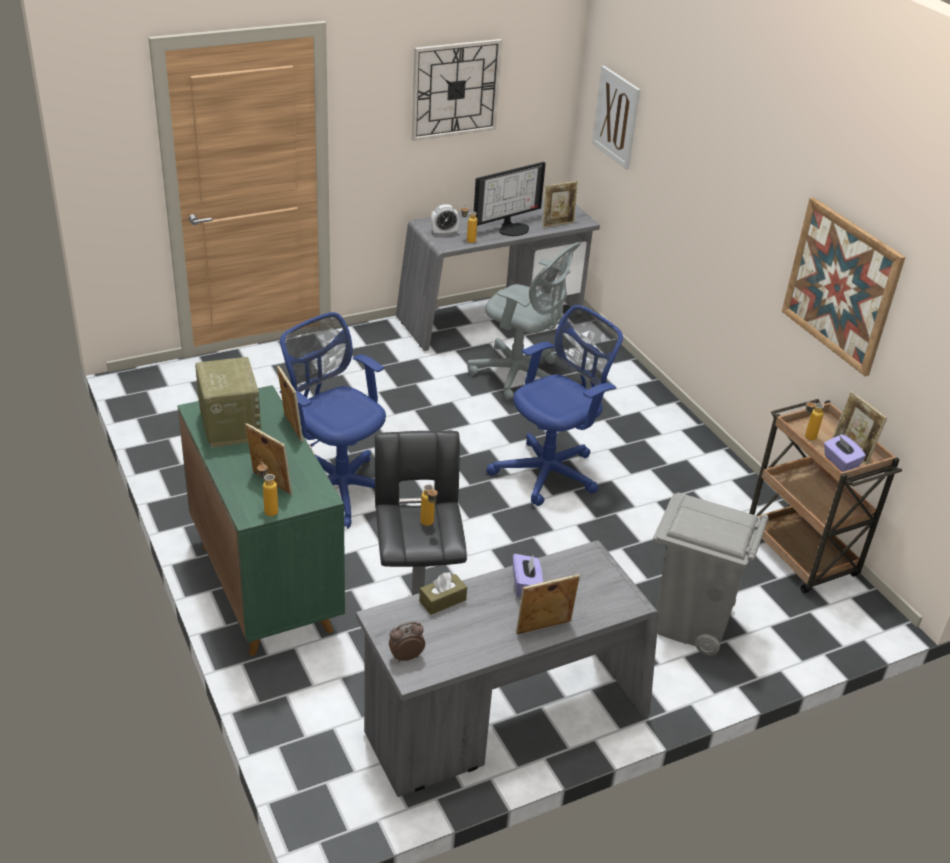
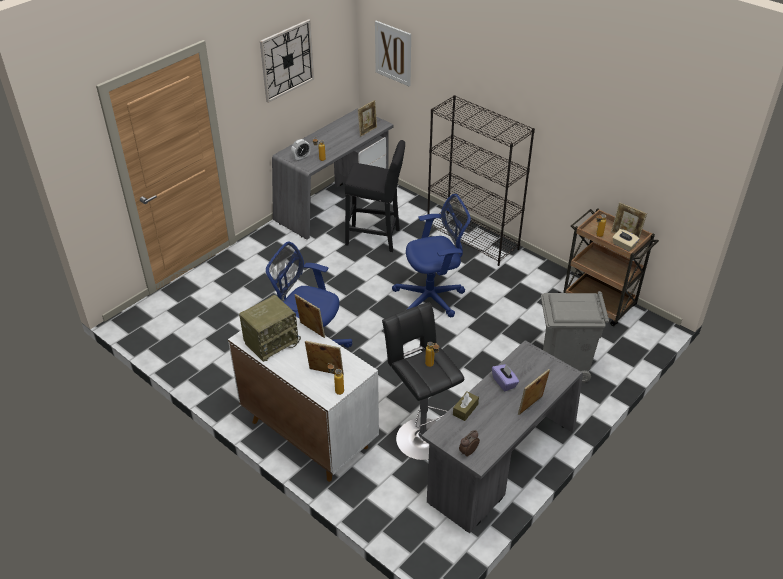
camera: 20 degrees left, 5 degrees up
(229, 425) = (271, 342): radio -> radio turned 90 degrees clockwise
(264, 586) = (308, 434): green cabinet -> white cabinet
(512, 228) = (341, 142): monitor -> none
(519, 375) = (376, 238): grey office chair -> black stool
(550, 472) = (432, 298): blue office chair -> blue office chair turned 45 degrees clockwise
(659, 415) = (473, 238): none -> black bookcase
(840, 462) = (623, 246): purple tissue box -> beige tissue box
(841, 285) = (594, 139): picture -> none

